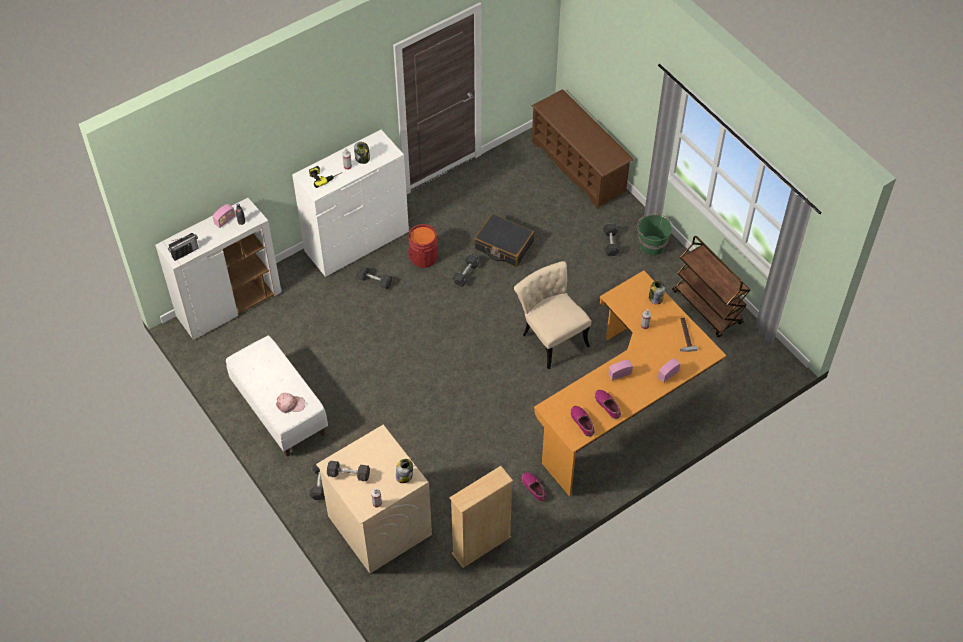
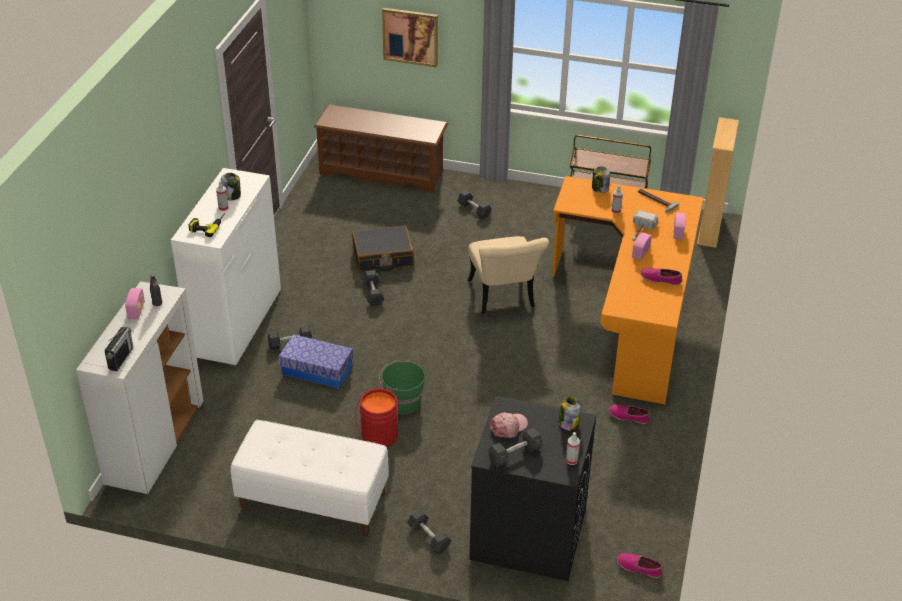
camera: 40 degrees left, 15 degrees down
(290, 404) = (348, 463): pink cap -> pink cap (508, 427)
(371, 314) = (317, 370): none -> storage box
(379, 525) = (527, 534): beige washing machine -> black washing machine
(422, 257) = (316, 302): red bucket -> red bucket (378, 436)
(481, 545) = (639, 489): beige bookcase -> beige bookcase (710, 229)
(550, 336) = (503, 298): beige chair -> beige chair turned 120 degrees counterclockwise
(582, 422) = (657, 302): shoe -> shoe (639, 567)
(619, 78) = (410, 36): none -> picture
(640, 356) = (640, 232): none -> hammer
(651, 245) = (508, 195): green bucket -> green bucket (402, 402)

